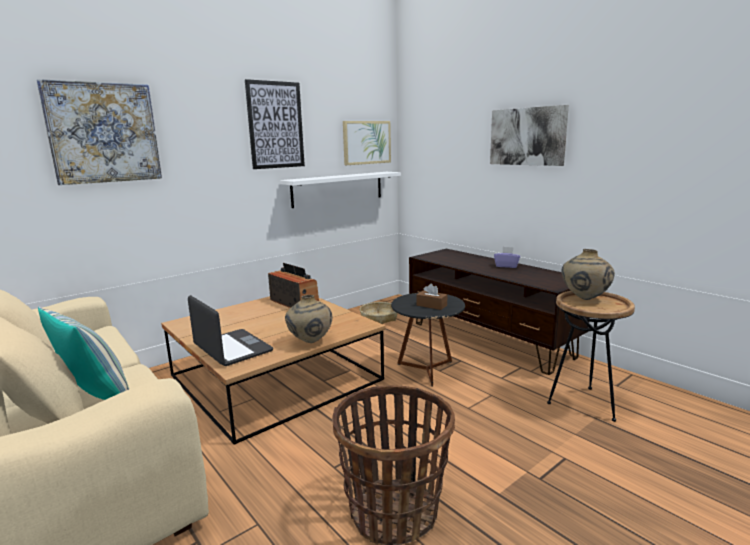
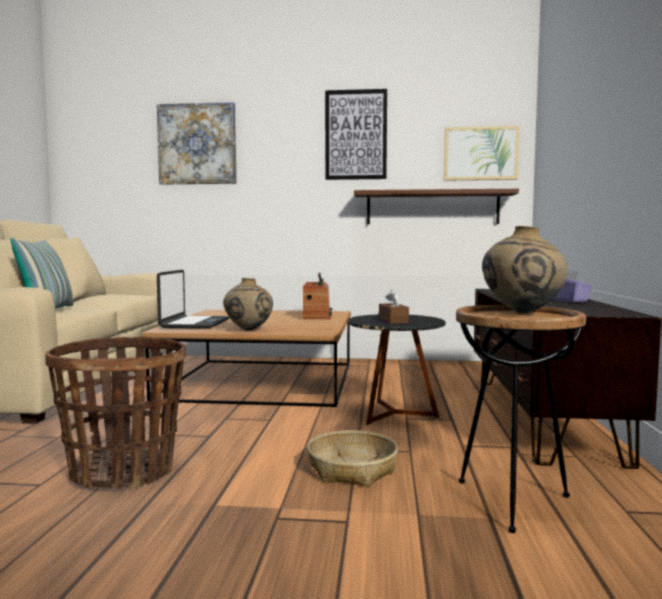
camera: 45 degrees right, 10 degrees down
(338, 189) = (432, 208): white shelf -> brown shelf
(379, 318) = (451, 372): basket -> basket (352, 469)
(527, 136) = (615, 97): picture -> none

